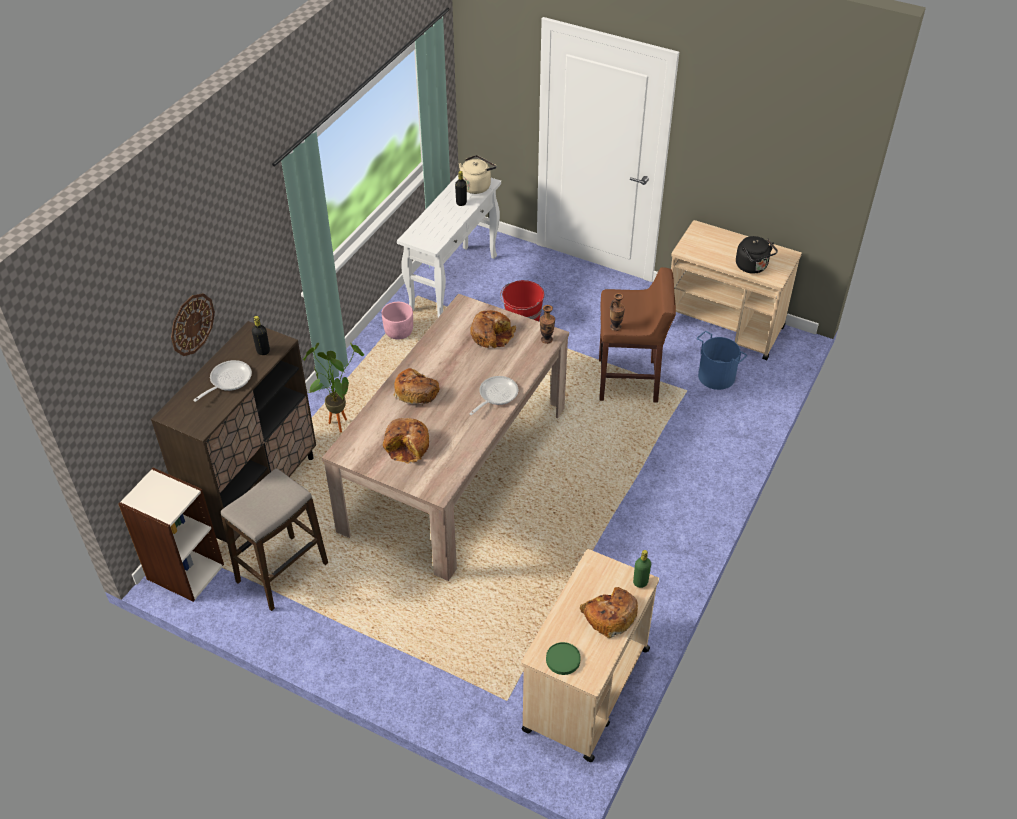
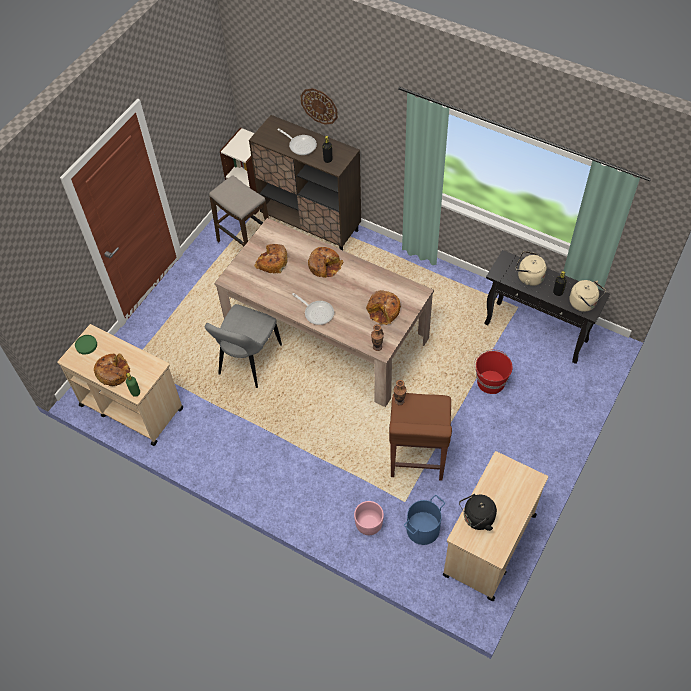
camera: 95 degrees right, 10 degrees up
(339, 421) = (376, 264): potted plant -> none
(399, 332) = (473, 296): pink planter -> pink planter (368, 524)
(439, 222) = (528, 277): none -> beige kettle
(453, 283) = (536, 332): white console table -> black console table
(502, 551) = (248, 362): none -> grey chair

